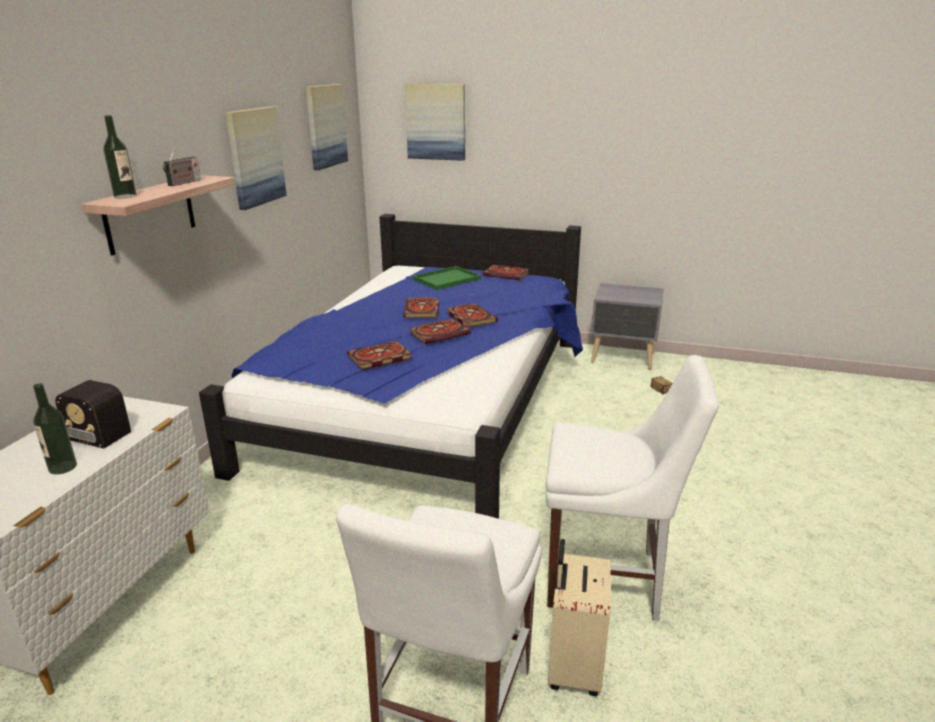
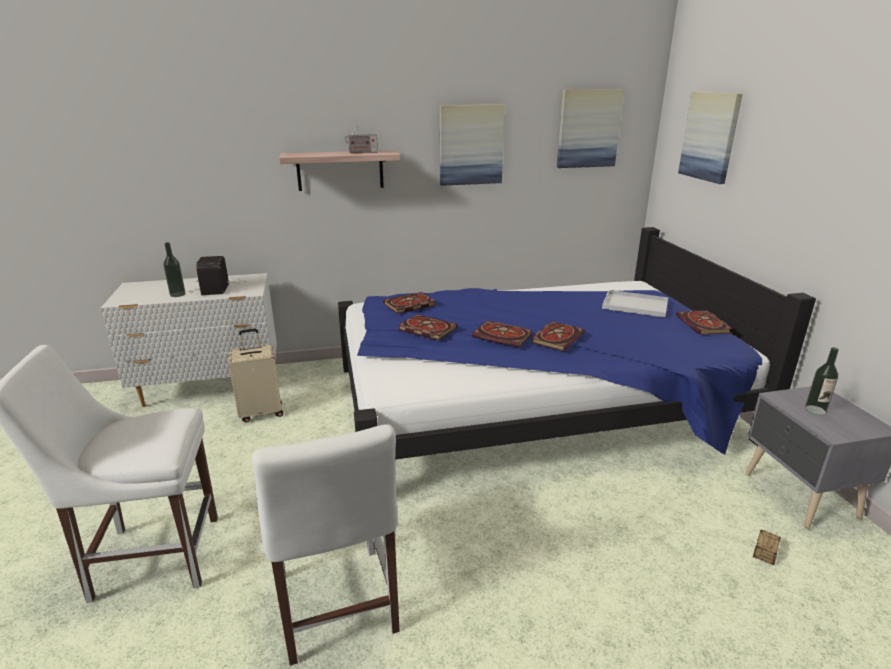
camera: 60 degrees right, 0 degrees up
(125, 196) = (307, 153): bottle -> bottle (815, 410)
(422, 310) = (542, 316): book -> book (409, 305)
(447, 279) = (636, 305): green tray -> white tray
(573, 668) = (207, 615): beige suitcase -> beige suitcase (261, 412)

